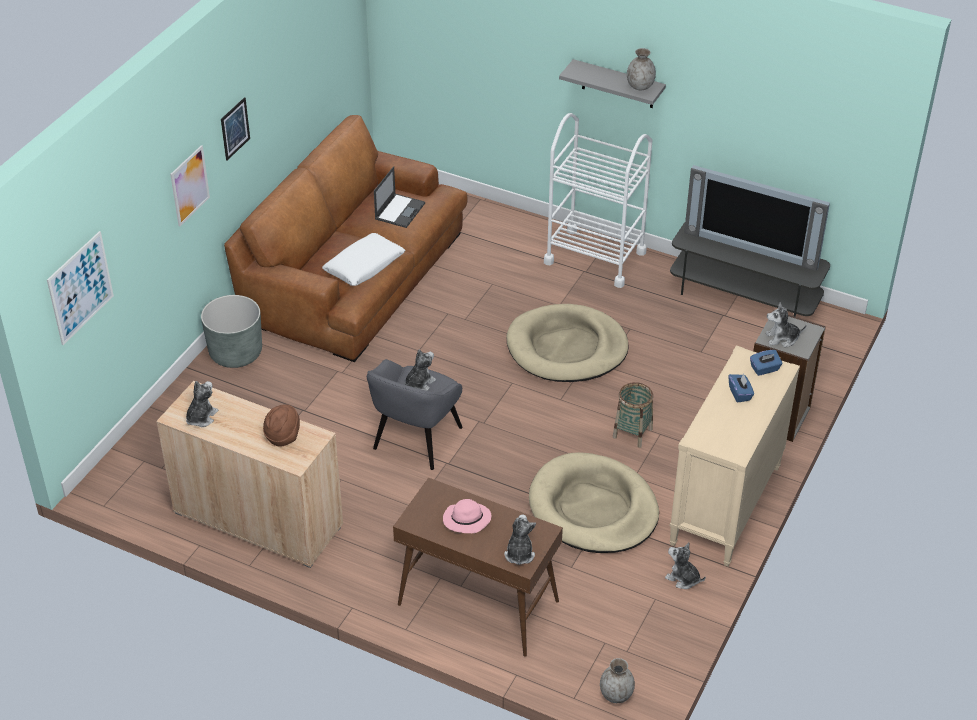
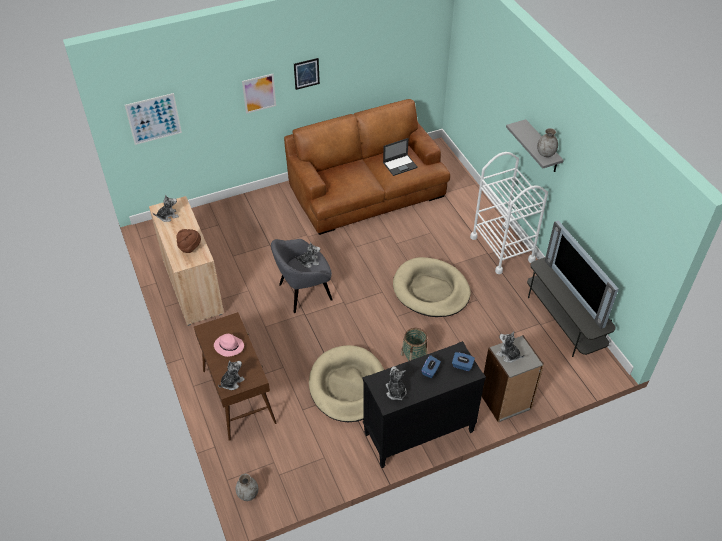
camera: 40 degrees right, 5 degrees up
(236, 353) = (272, 198): grey planter -> none
(364, 266) = (350, 185): white pillow -> none
(683, 578) = (350, 457): plush toy -> plush toy (395, 391)
(726, 506) = (418, 433): beige dresser -> black dresser

